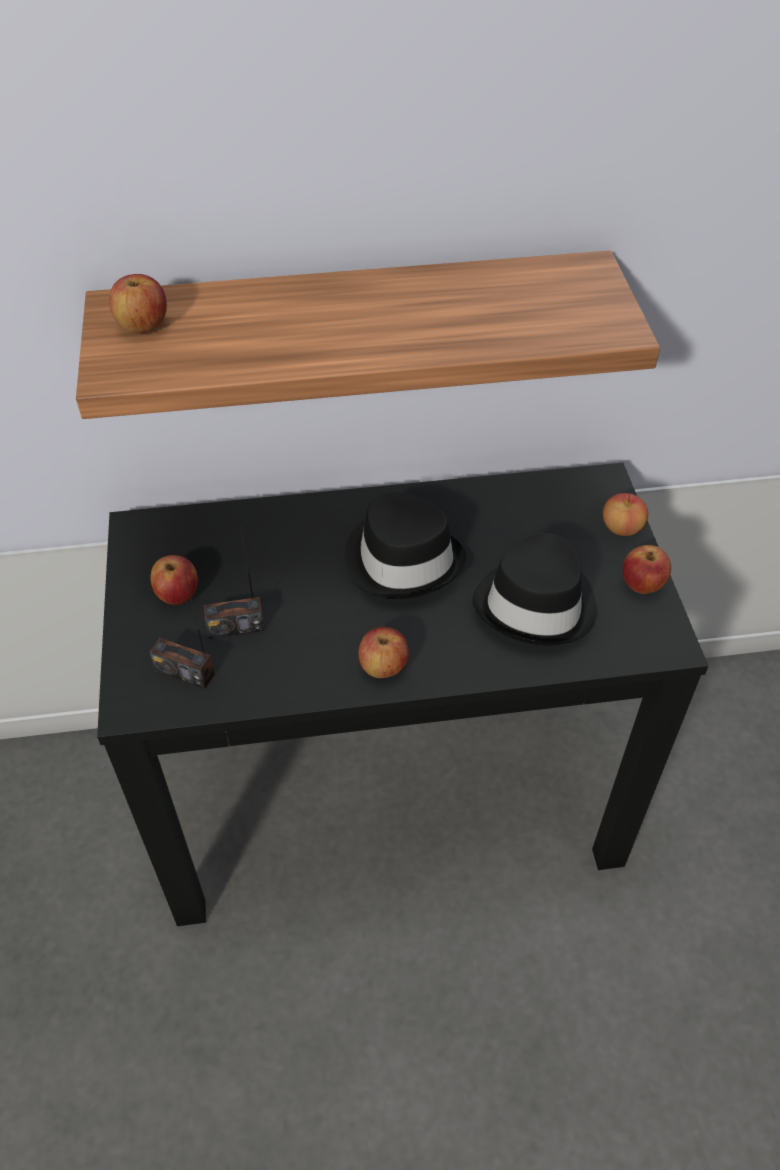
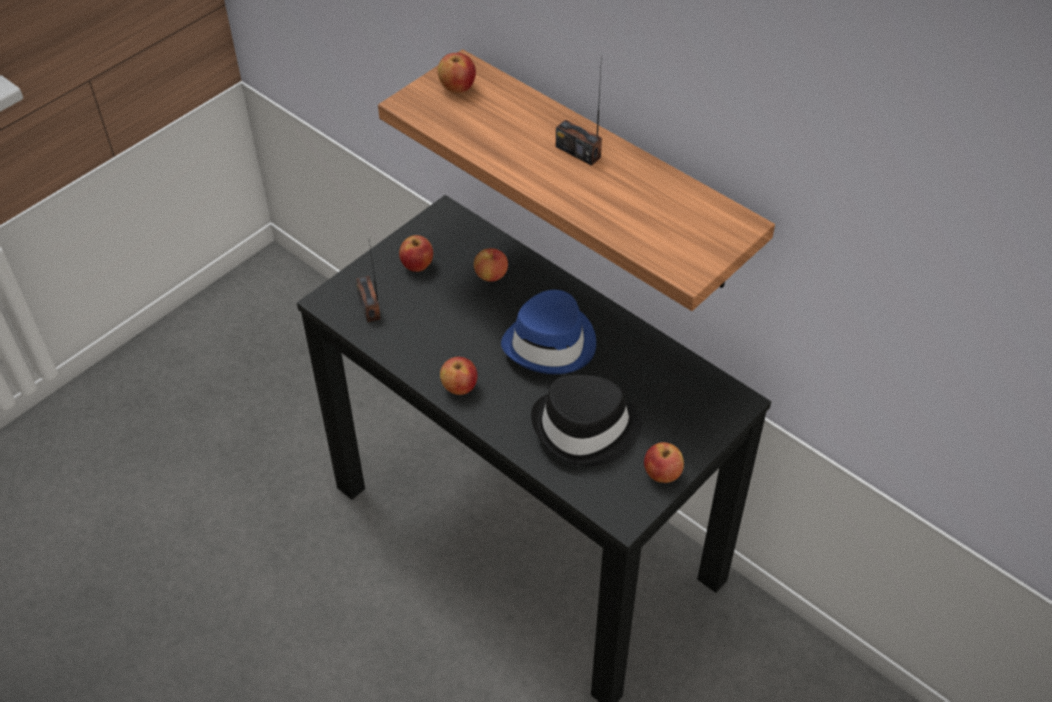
camera: 50 degrees right, 0 degrees up
(236, 627) = (421, 305): radio -> radio (578, 152)
(403, 559) = (551, 343): black hat -> blue hat
(621, 528) = (703, 435): apple -> apple (491, 275)

